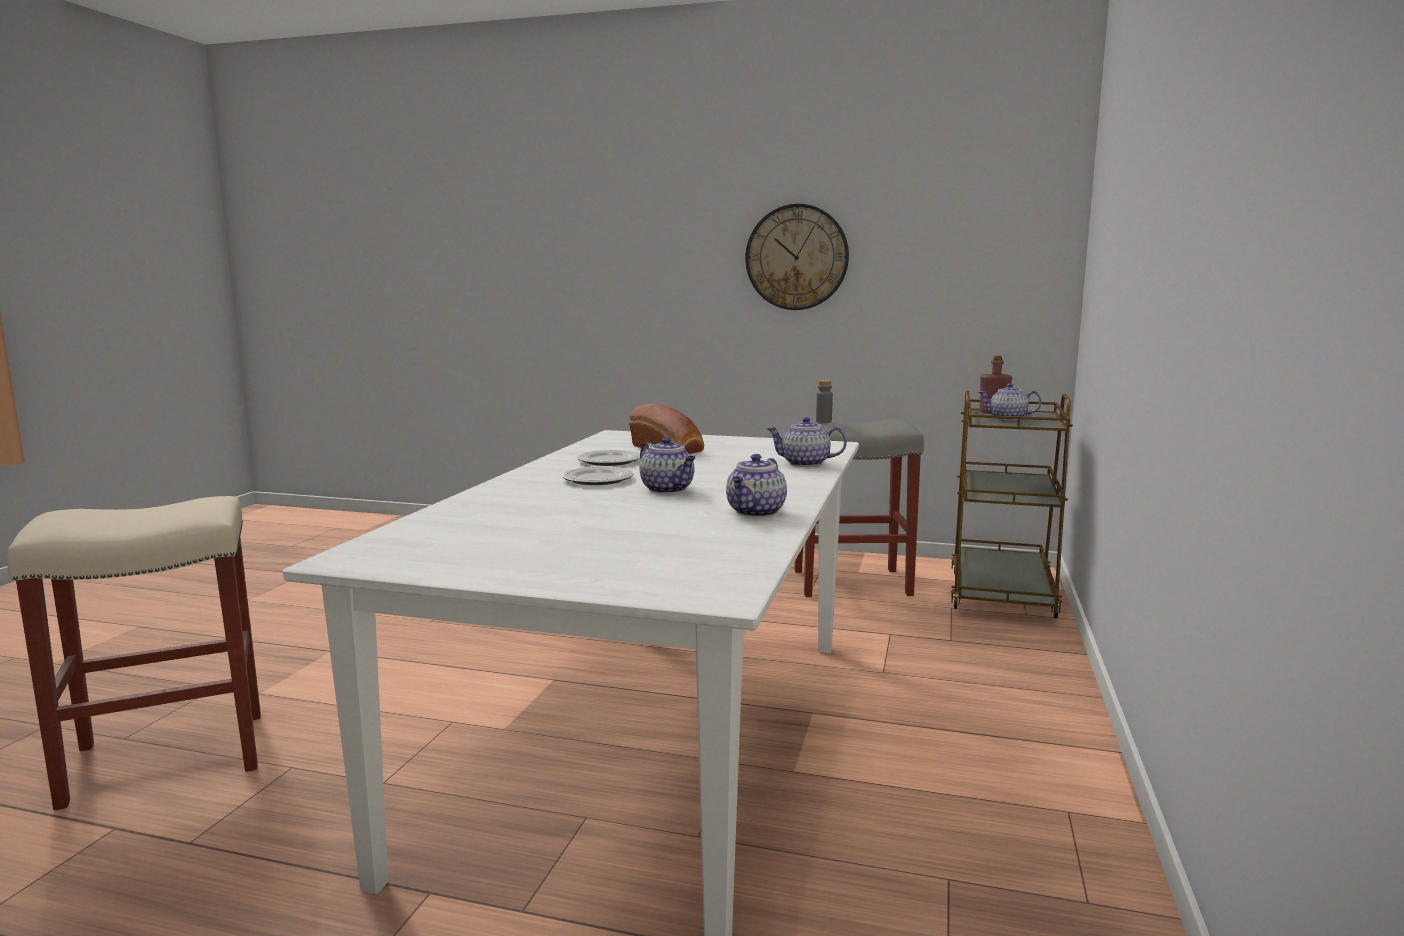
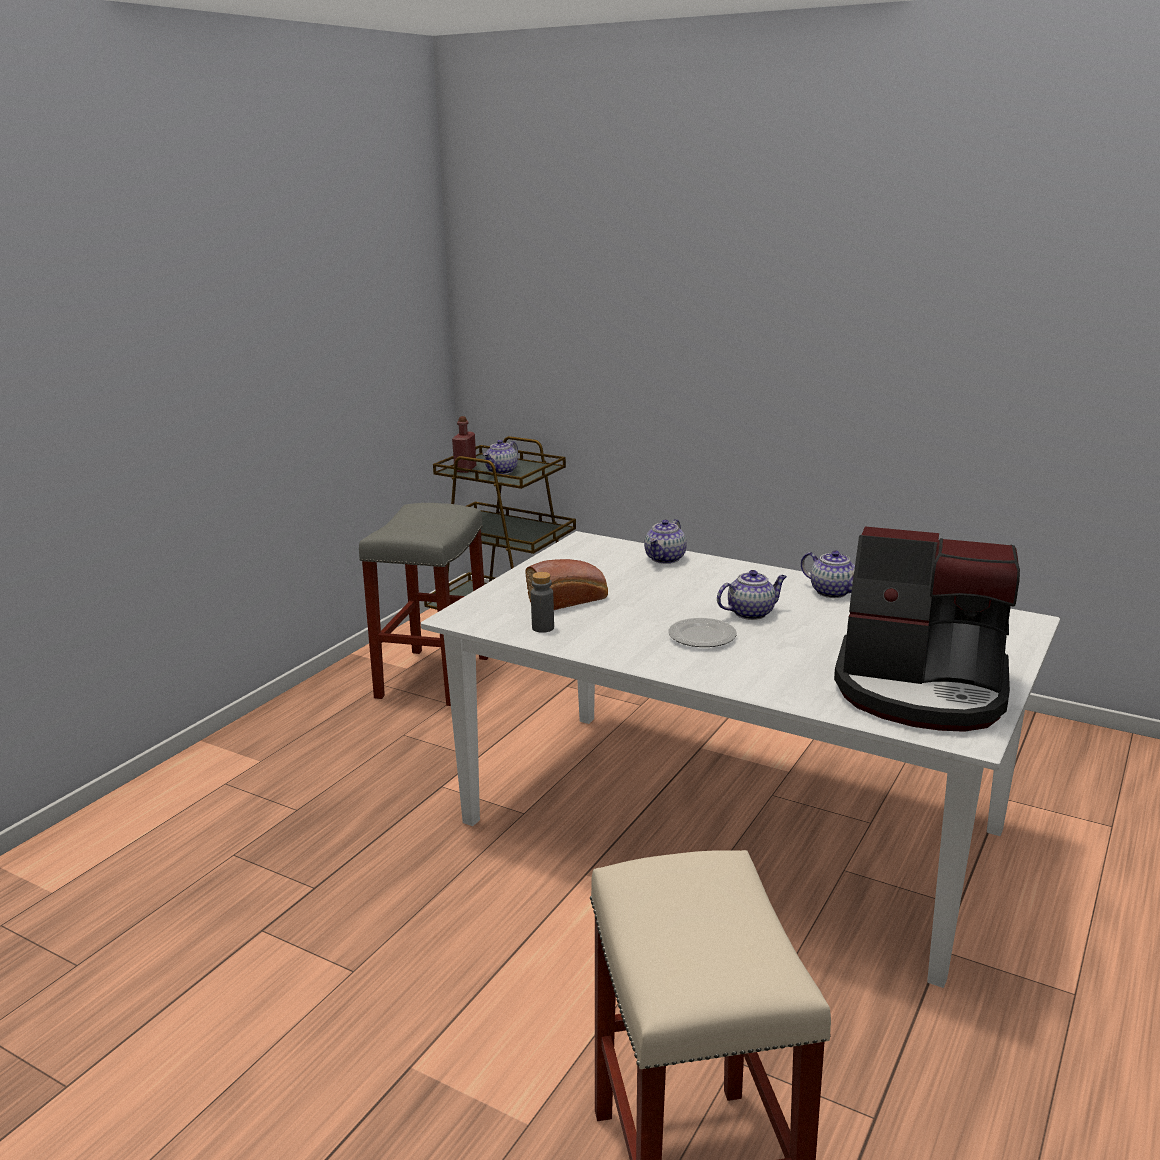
camera: 75 degrees left, 10 degrees up
(469, 543) = (921, 690): none -> coffee machine
(609, 461) = (617, 628): plate -> none
(796, 257) = (251, 351): wall clock -> none
(823, 421) = (407, 529): grey bottle -> grey bottle (543, 628)

